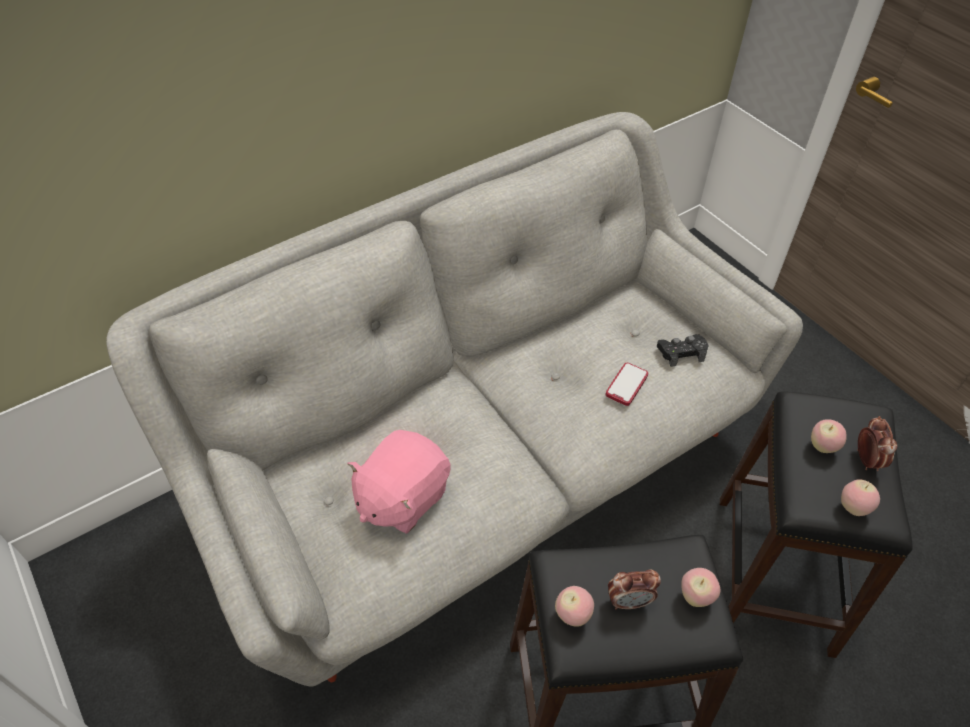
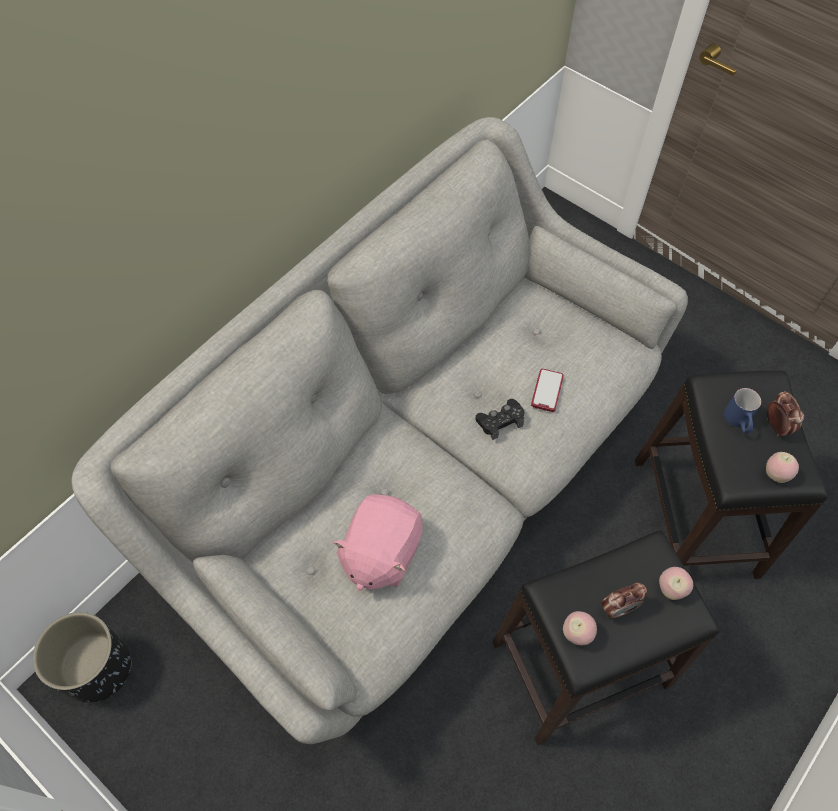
camera: 15 degrees left, 10 degrees up
(109, 563) = (98, 668): none -> black planter
(681, 353) = (586, 346): black game controller -> black game controller (500, 421)
(822, 446) = (738, 422): apple -> blue mug

